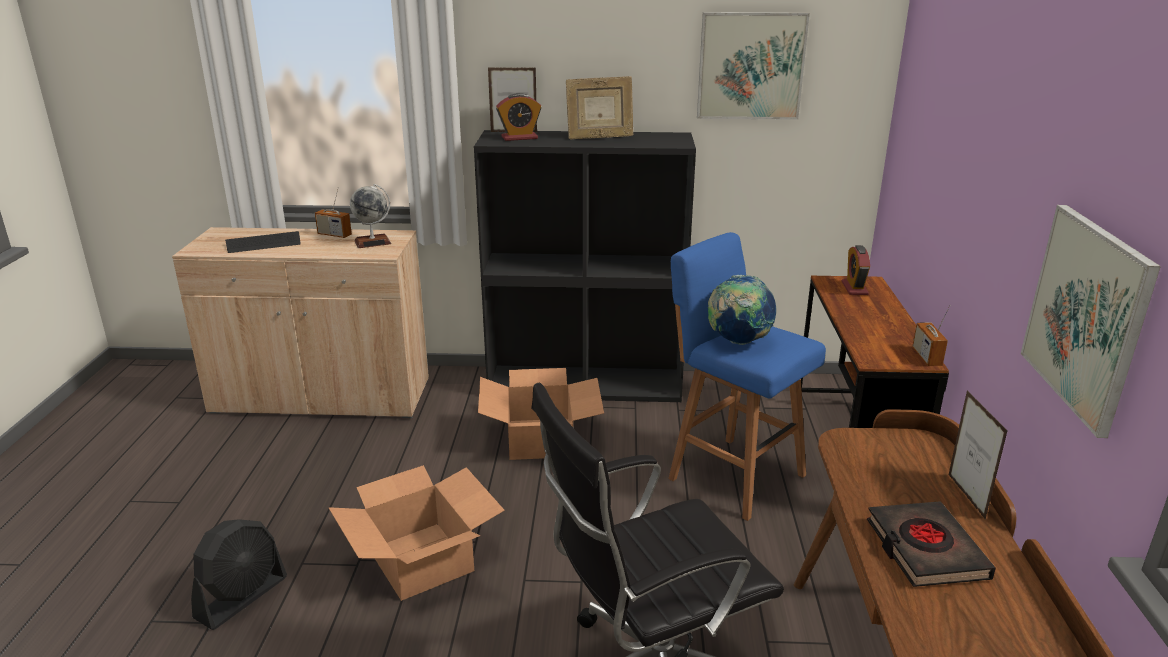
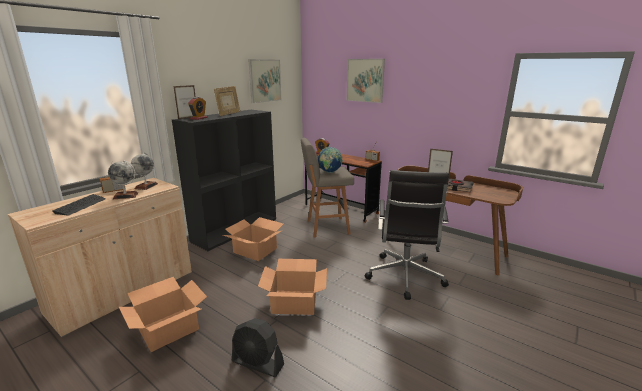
camera: 55 degrees left, 5 degrees down
(242, 597) = (258, 363): black fan -> black fan turned 135 degrees clockwise
(270, 475) = (168, 328): none -> cardboard box
(321, 249) = (125, 196): none -> globe
(733, 475) = (326, 227): blue stool -> grey stool
(1086, 315) = (449, 118): picture -> picture (365, 80)

